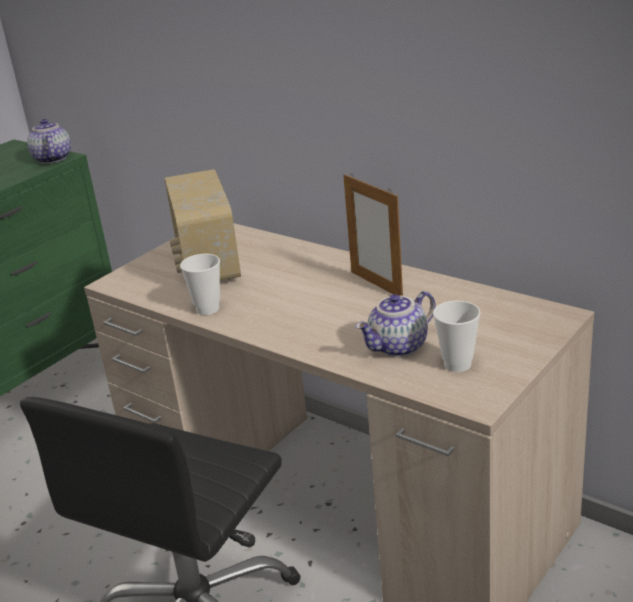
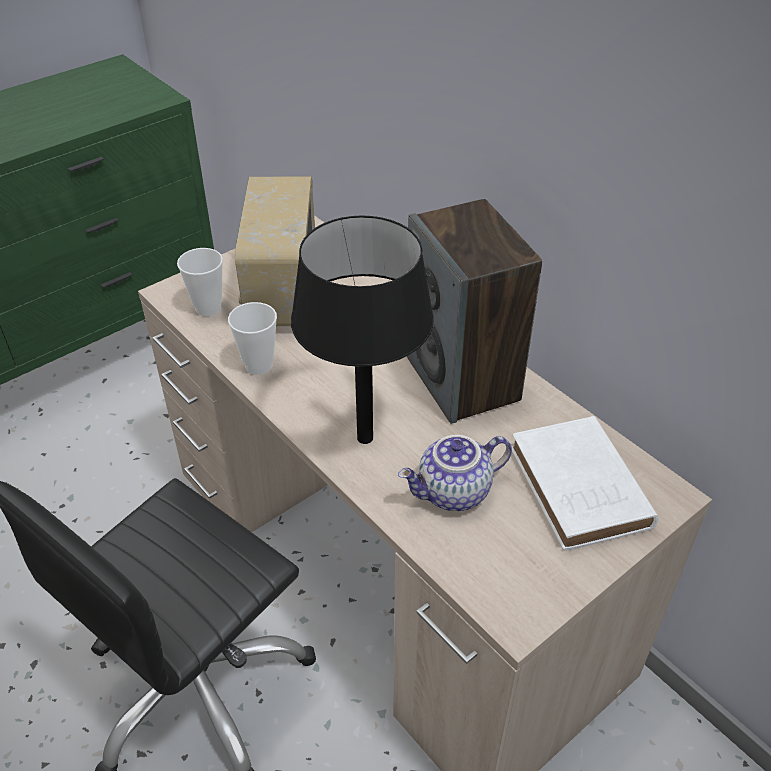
camera: 10 degrees right, 15 degrees up
(51, 159) = (150, 98): teapot -> none
(314, 332) = (365, 438): none -> black table lamp
(376, 285) = (463, 378): picture frame -> speaker
(457, 364) = (513, 544): cup -> cup (208, 308)
(495, 326) = (581, 490): none -> white book

